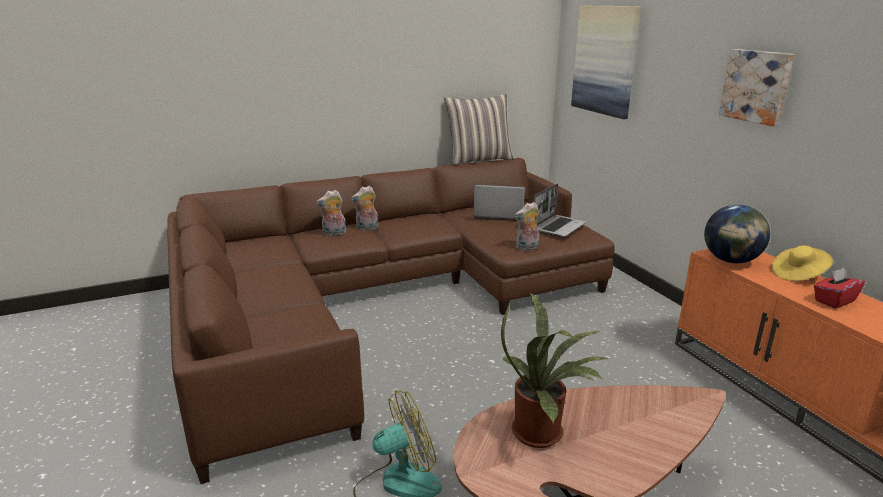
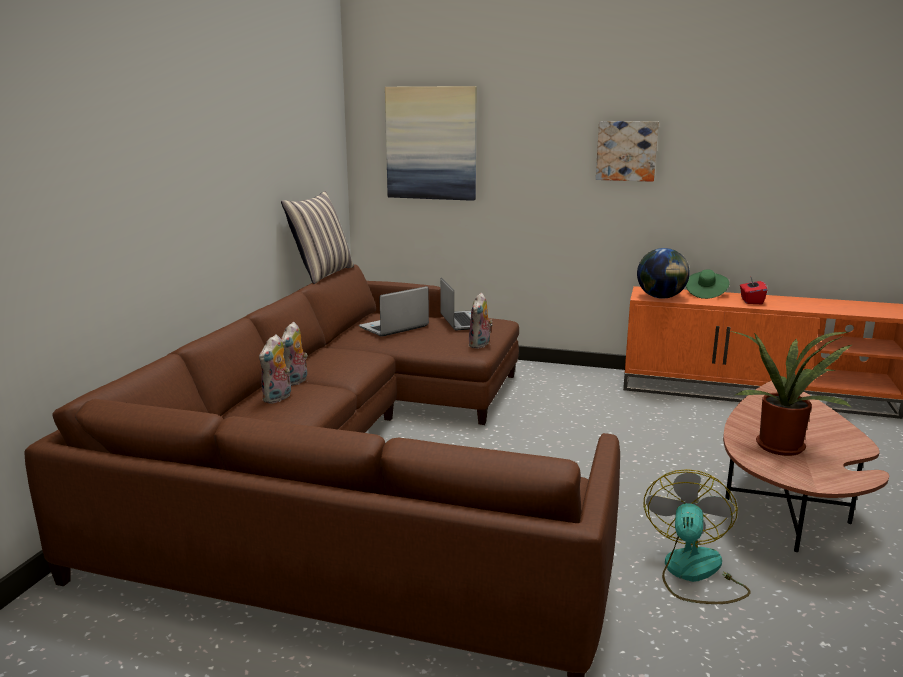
camera: 50 degrees left, 5 degrees down
(798, 275) = (705, 294): yellow hat -> green hat

